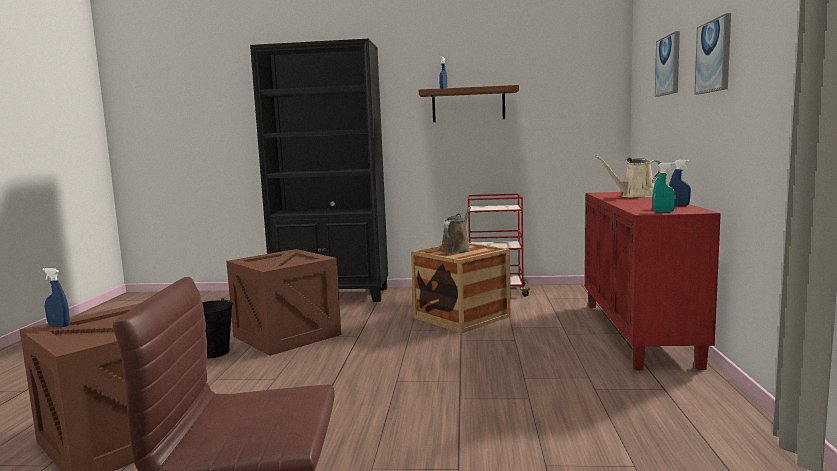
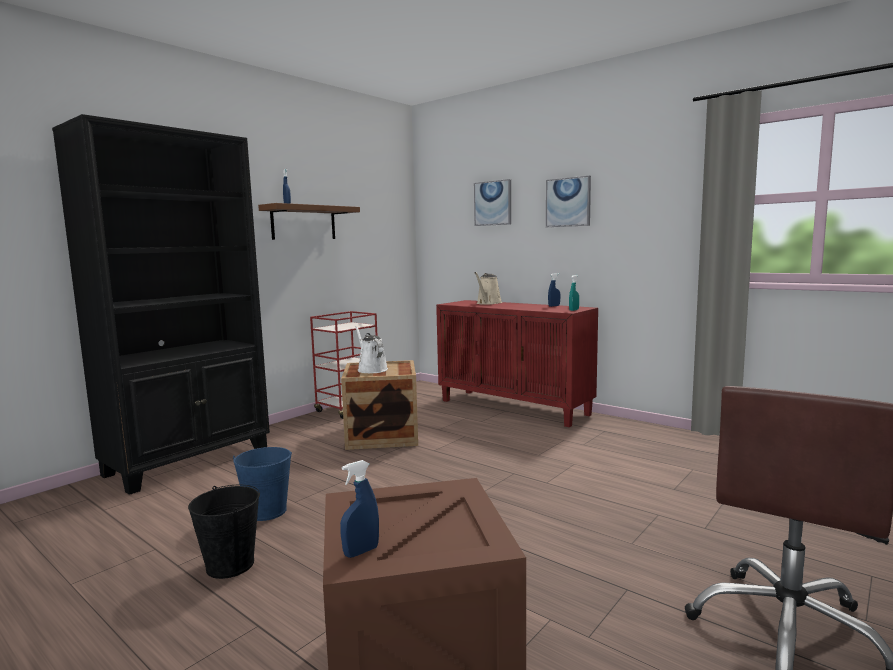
camera: 55 degrees left, 0 degrees up
(287, 335) = (267, 511): crate -> blue bucket
(456, 250) = (371, 369): brown watering can -> white watering can

